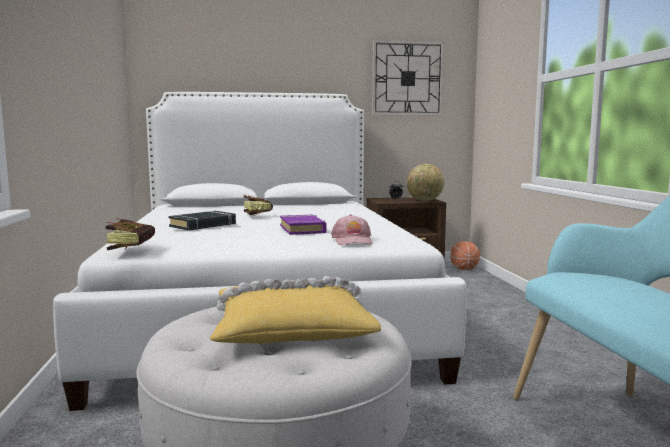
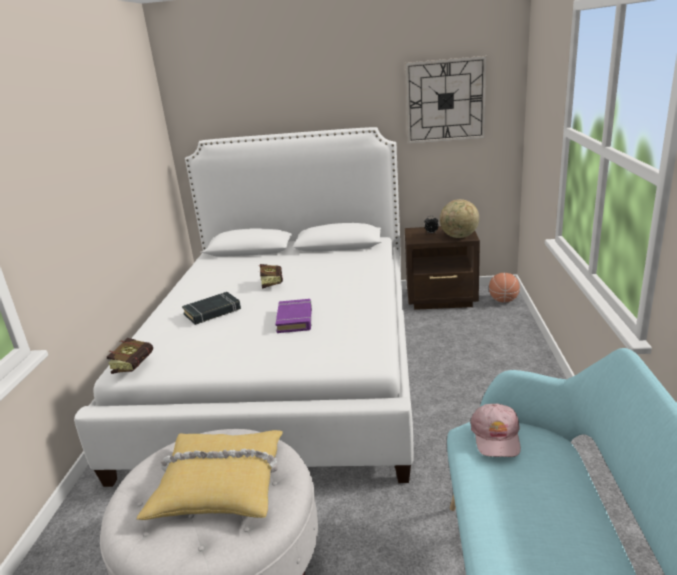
camera: 15 degrees right, 15 degrees up
(352, 240) = (322, 351): pink cap -> pink cap (496, 436)

